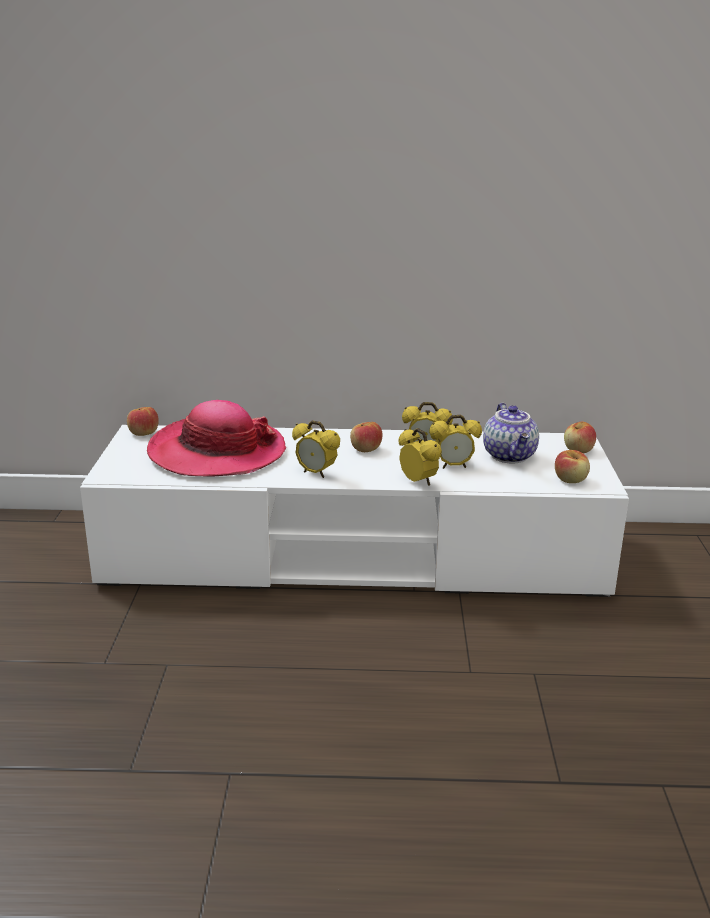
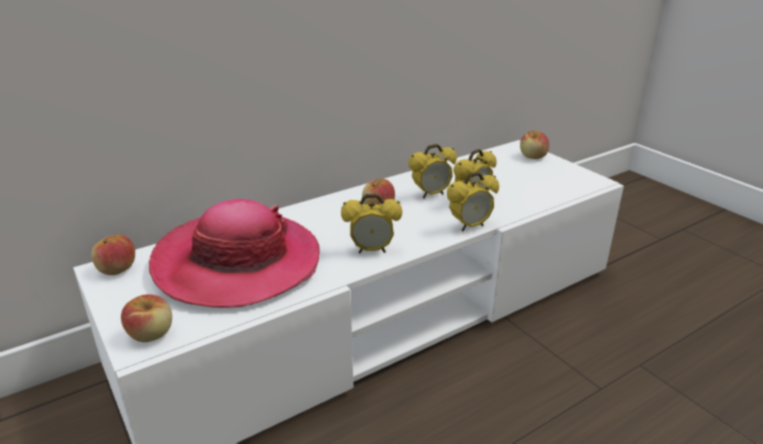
camera: 35 degrees left, 5 degrees up
(418, 482) = (470, 226): alarm clock -> alarm clock turned 135 degrees clockwise
(510, 456) = (498, 177): teapot -> none
(571, 480) = (568, 183): apple -> apple (151, 334)

